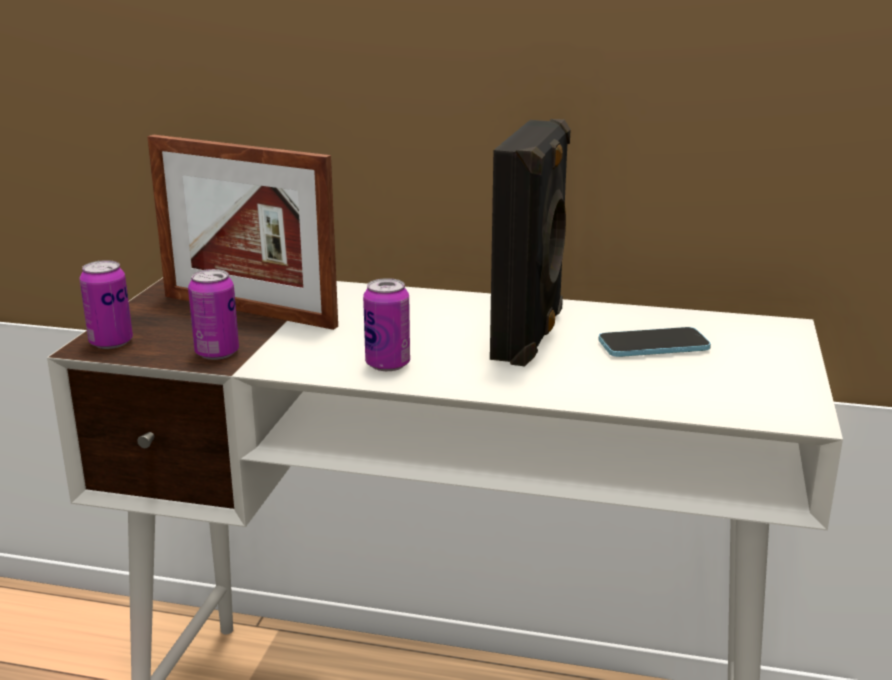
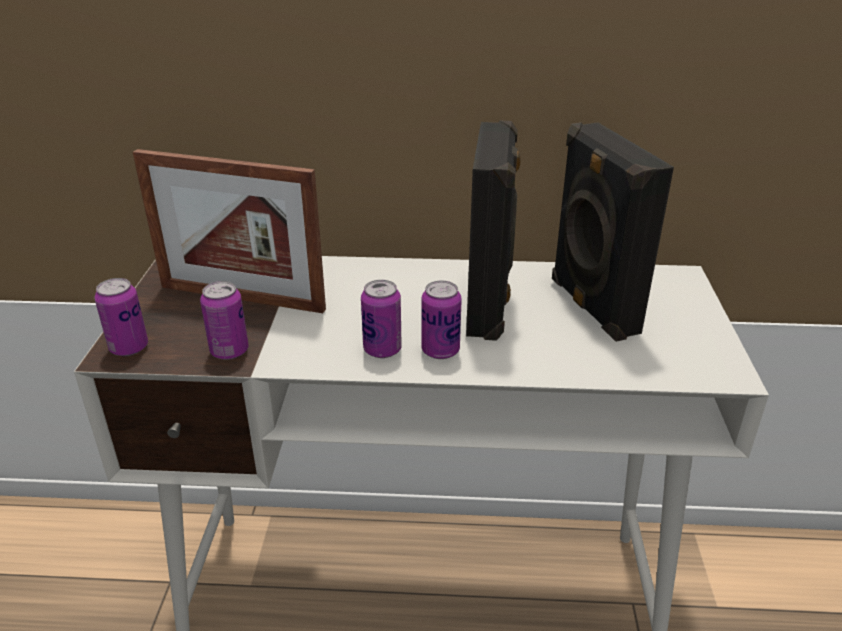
camera: 10 degrees left, 10 degrees up
(454, 370) = (440, 350): none -> can
(653, 345) = (590, 307): phone -> black speaker

